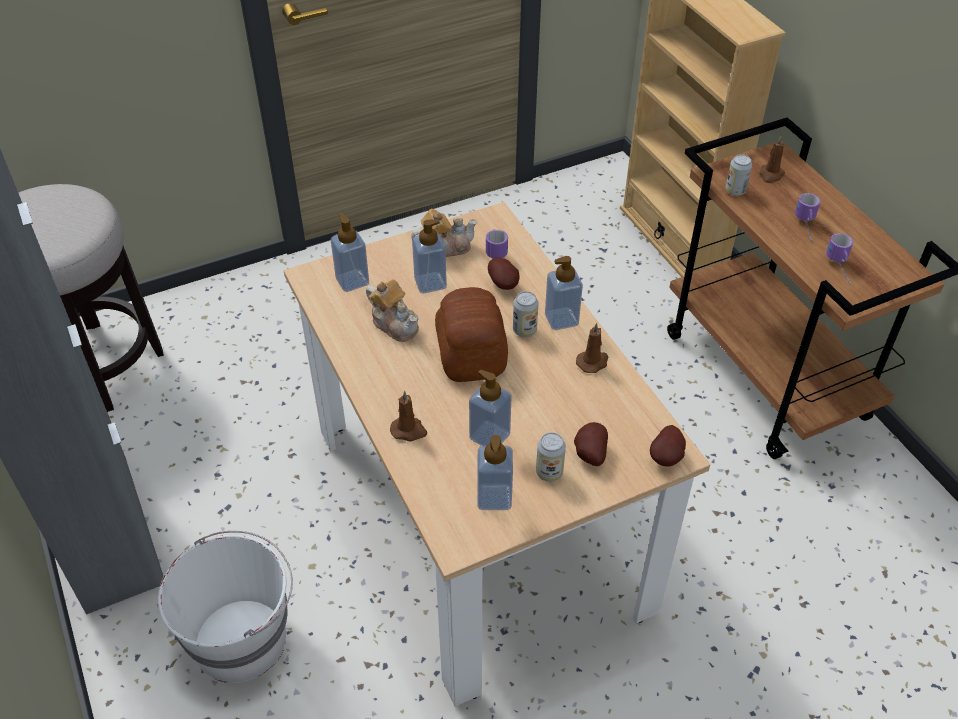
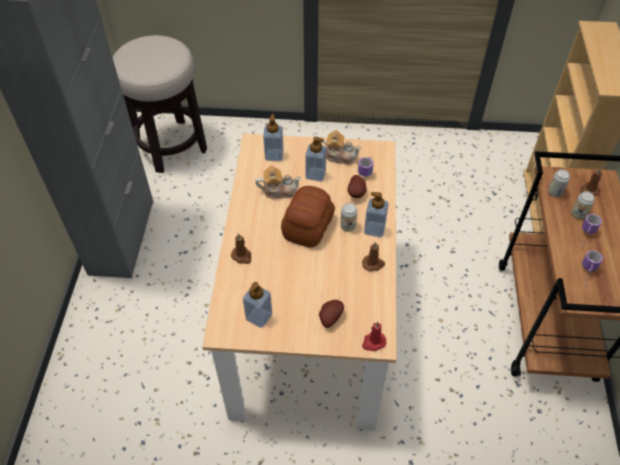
camera: 30 degrees right, 5 degrees up
(242, 638) = (149, 325): white bucket -> none
(395, 324) = (279, 190): teapot -> teapot turned 75 degrees counterclockwise
(489, 436) = (282, 280): soap dispenser -> none
(549, 472) = (299, 317): can -> can (578, 214)
(667, 457) = (373, 342): potato -> red candle

